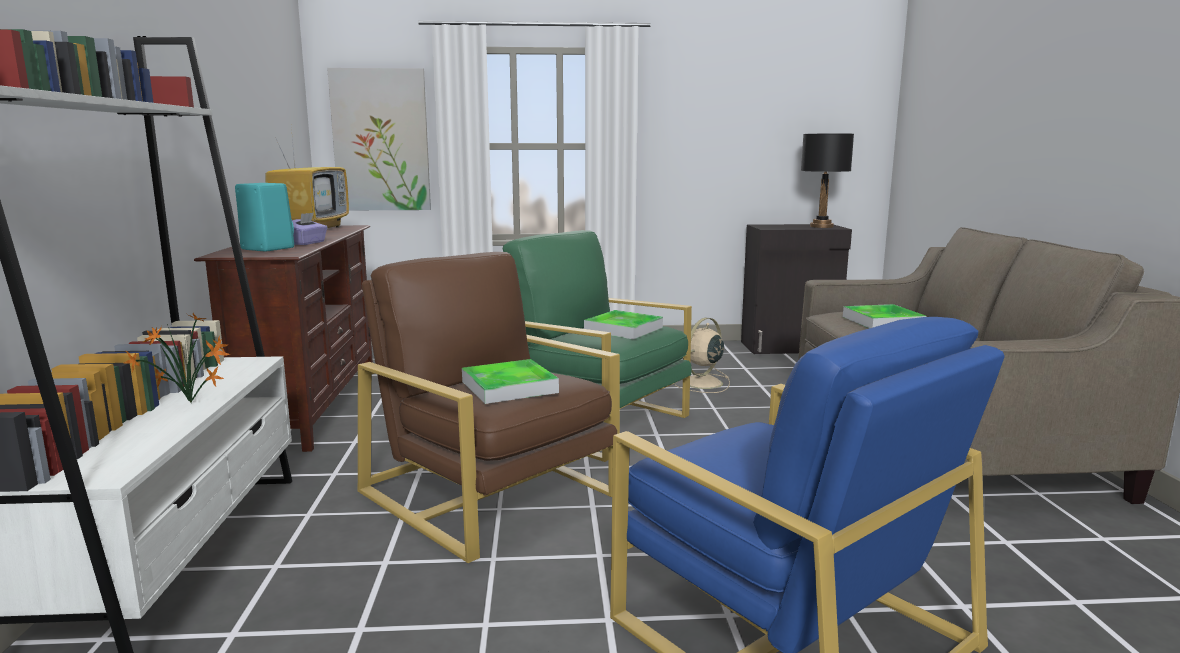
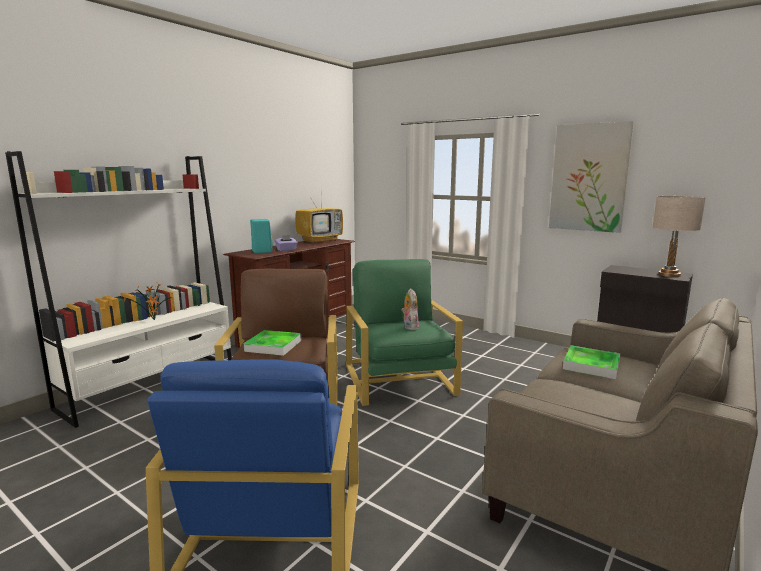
camera: 40 degrees right, 0 degrees up
(381, 140) = (384, 191): picture -> picture (589, 178)
(623, 329) = (409, 327): tray -> plush toy
(701, 383) = (509, 377): beige fan -> none
(821, 226) = (669, 275): black table lamp -> beige table lamp

